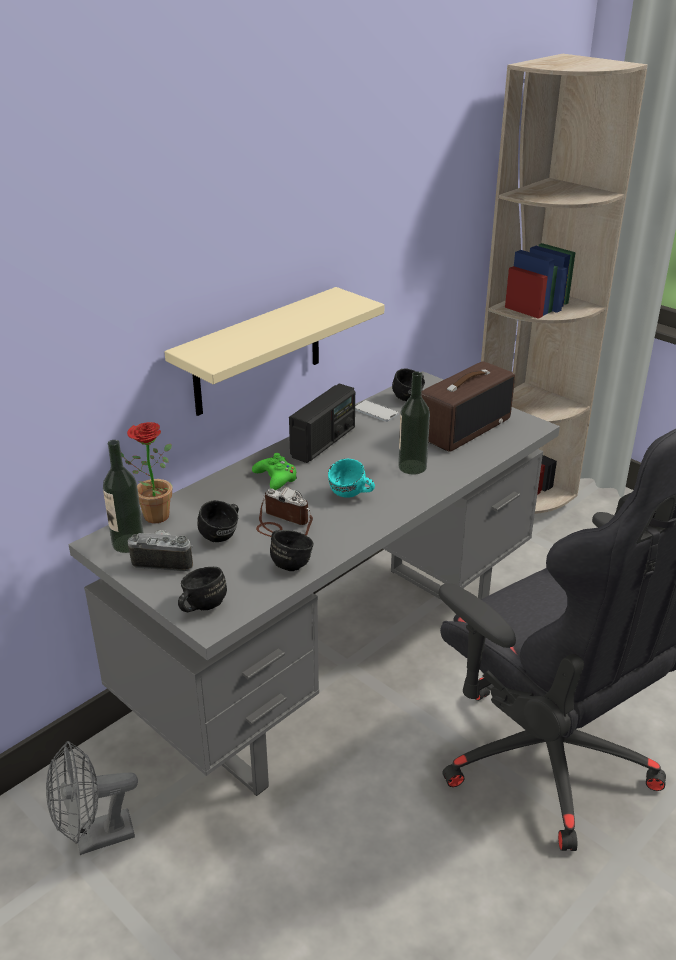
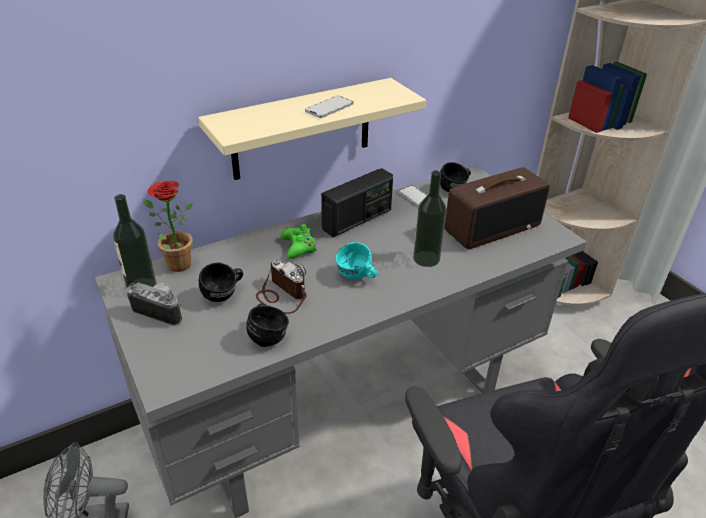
camera: 15 degrees right, 5 degrees up
(200, 606) = (166, 365): black mug -> none
(294, 324) = (329, 108): none -> phone

